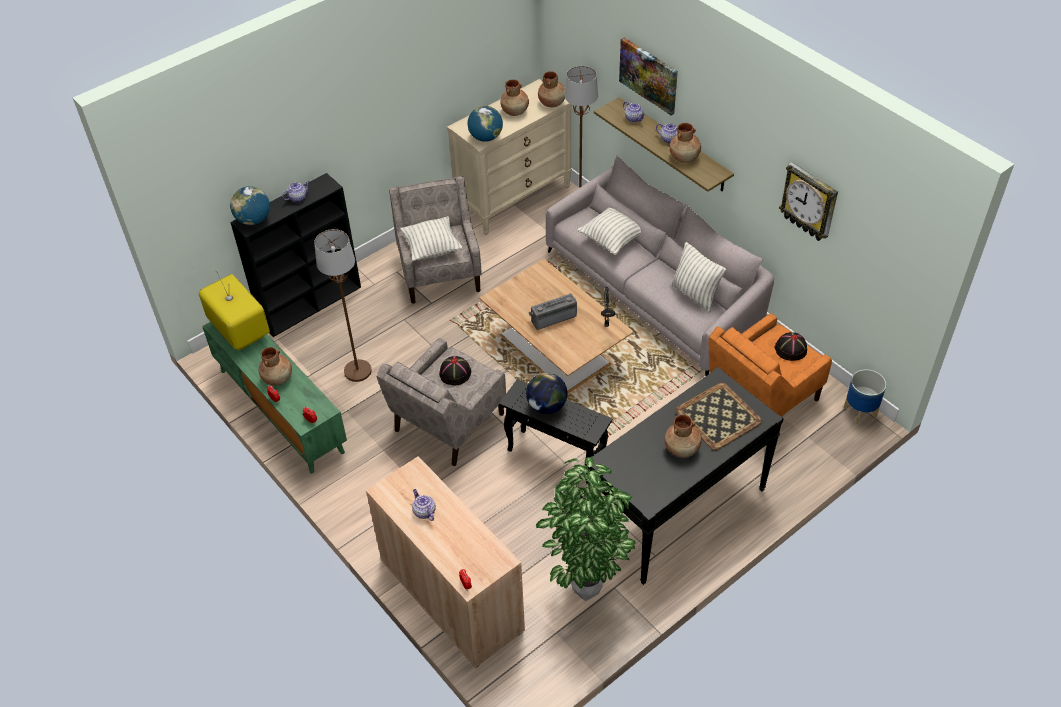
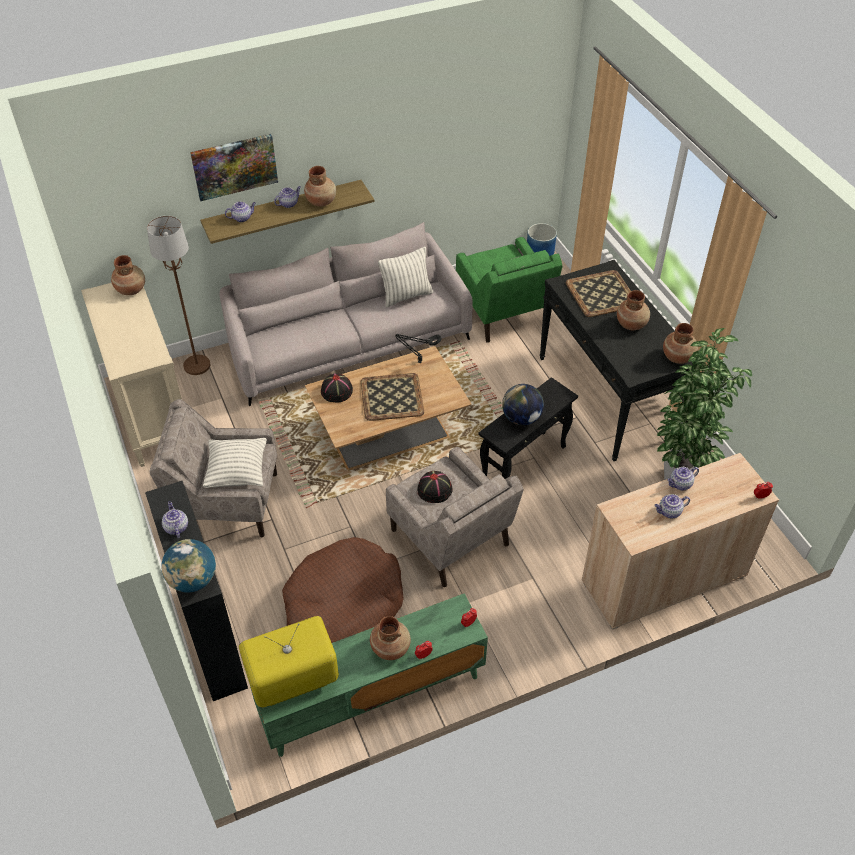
camera: 75 degrees left, 0 degrees up
(358, 371) = (343, 607): brown floor lamp -> brown dog bed
(461, 516) = (680, 484): none -> teapot
(485, 137) = (153, 352): globe -> none
(515, 111) = (124, 320): brown vase -> brown vase (677, 357)
(553, 317) = (391, 397): radio -> tray
(612, 240) = (305, 331): pillow -> none
(761, 397) = (503, 312): orange armchair -> green armchair
(790, 349) = (496, 259): black hat -> black hat (337, 391)
(809, 202) = (445, 138): wall clock -> none

